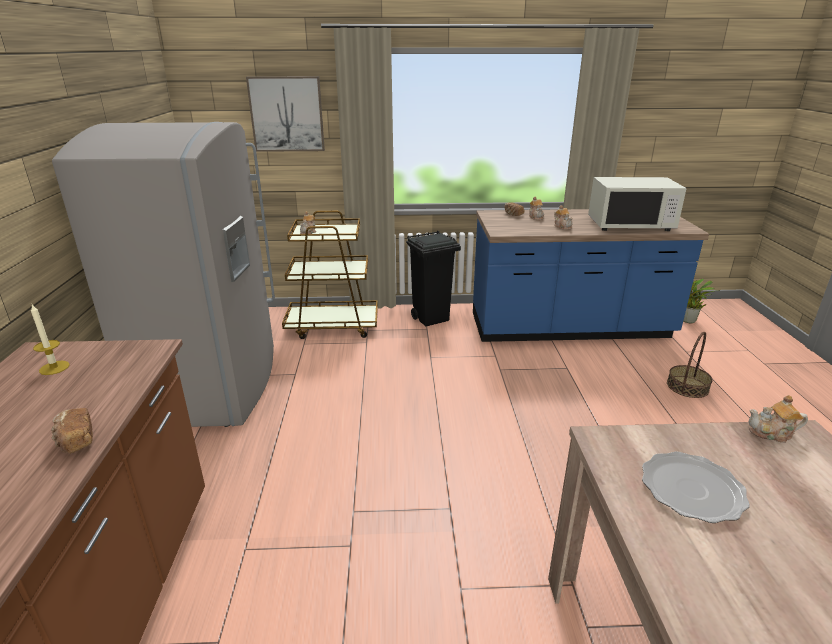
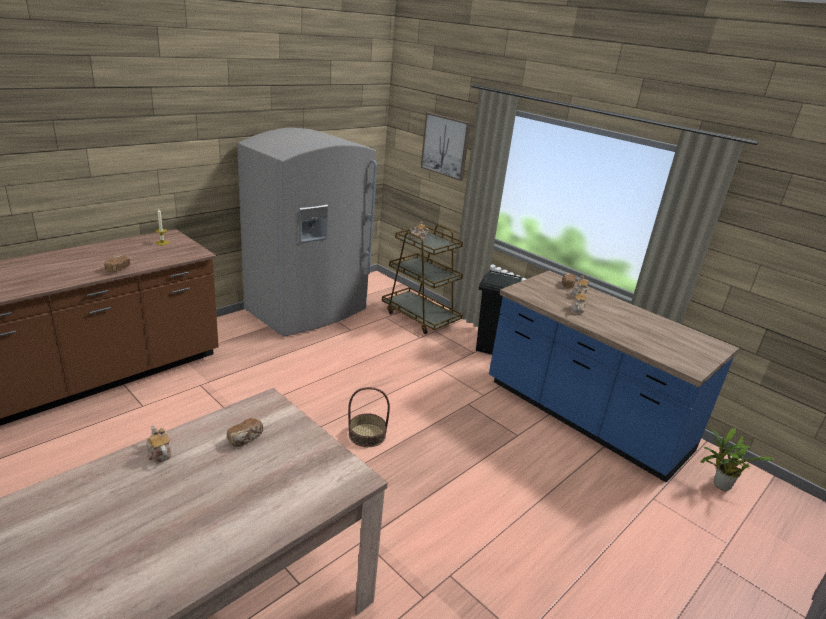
camera: 45 degrees right, 0 degrees up
(630, 225) = (643, 338): white microwave -> none
(687, 386) = (587, 513): basket -> basket (367, 435)
(692, 490) = (246, 439): plate -> bread
(772, 433) = (345, 463): teapot -> teapot (159, 453)

